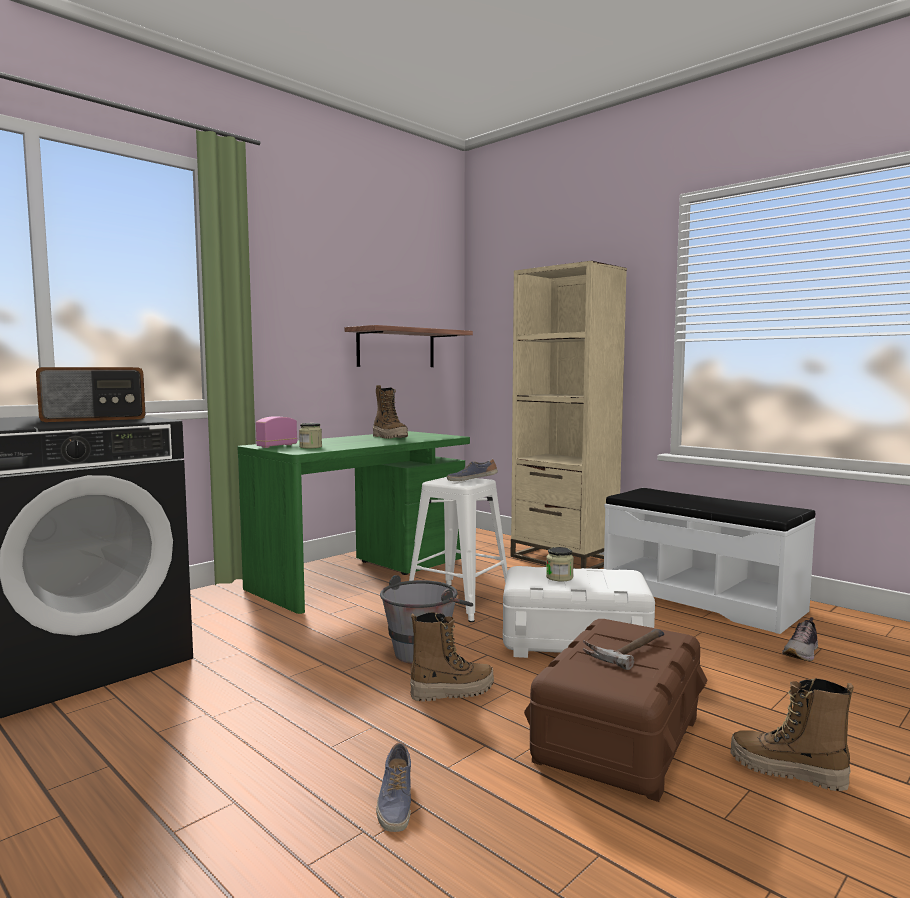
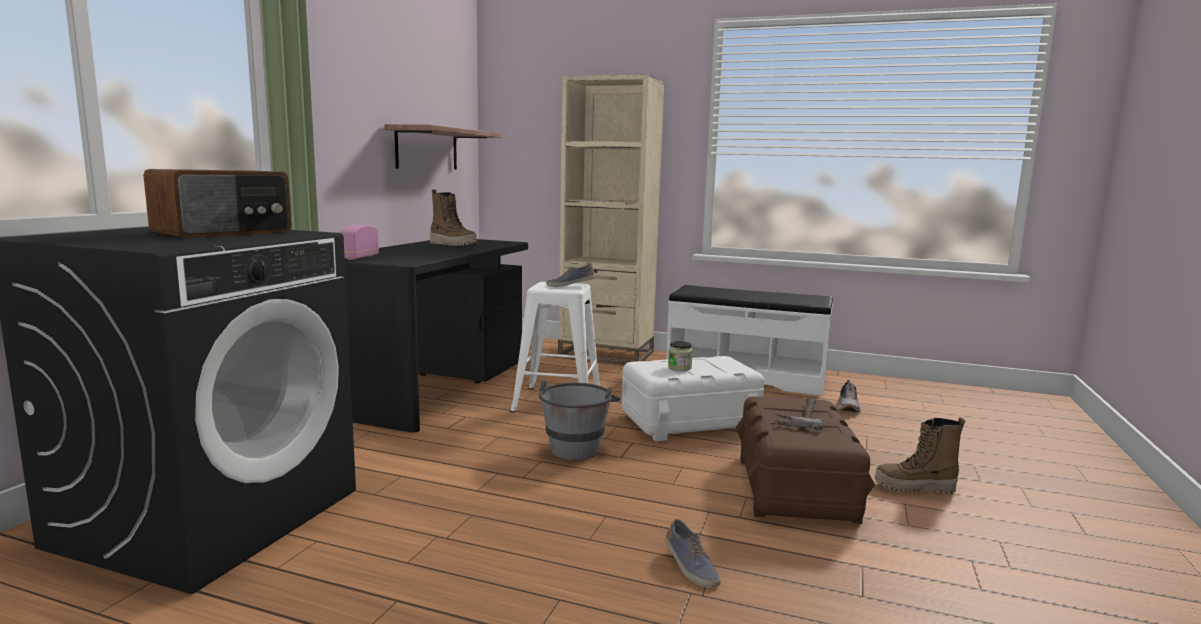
camera: 25 degrees left, 5 degrees up
(310, 447) = (402, 257): jar -> none
(362, 575) = (435, 388): green desk -> black desk
(452, 691) = (638, 477): boot -> none

